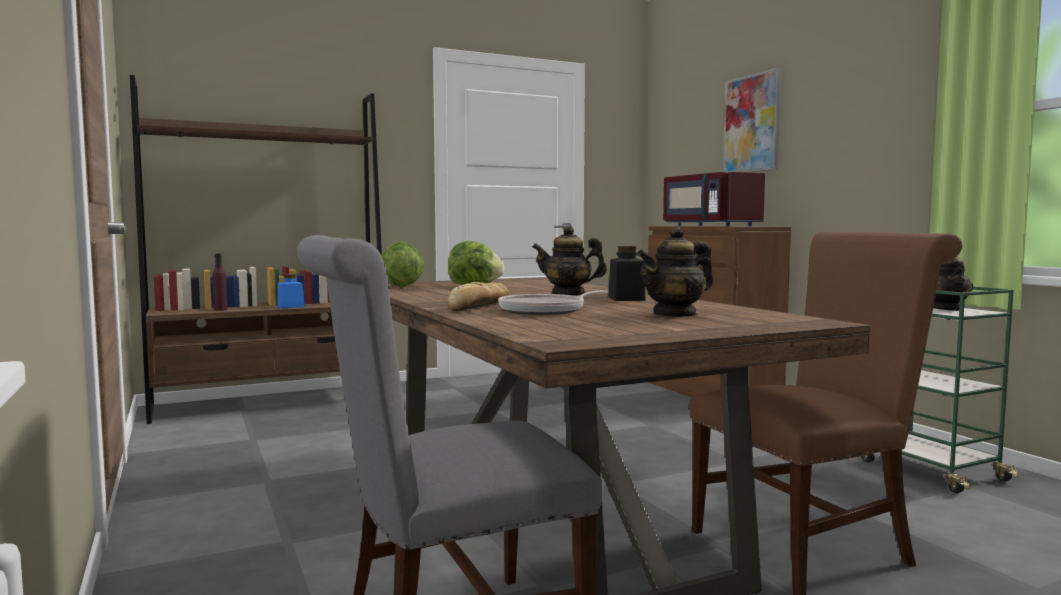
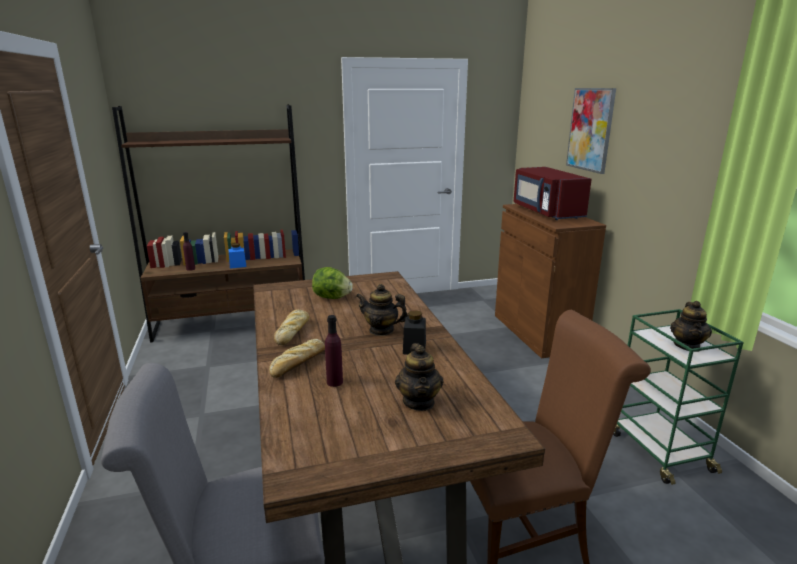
camera: 10 degrees right, 15 degrees up
(399, 286) = (280, 296): lettuce -> none
(445, 296) = (293, 331): none -> bread
(546, 311) = (334, 382): frying pan -> purple bottle
(675, 314) = (419, 402): teapot -> teapot turned 75 degrees counterclockwise

